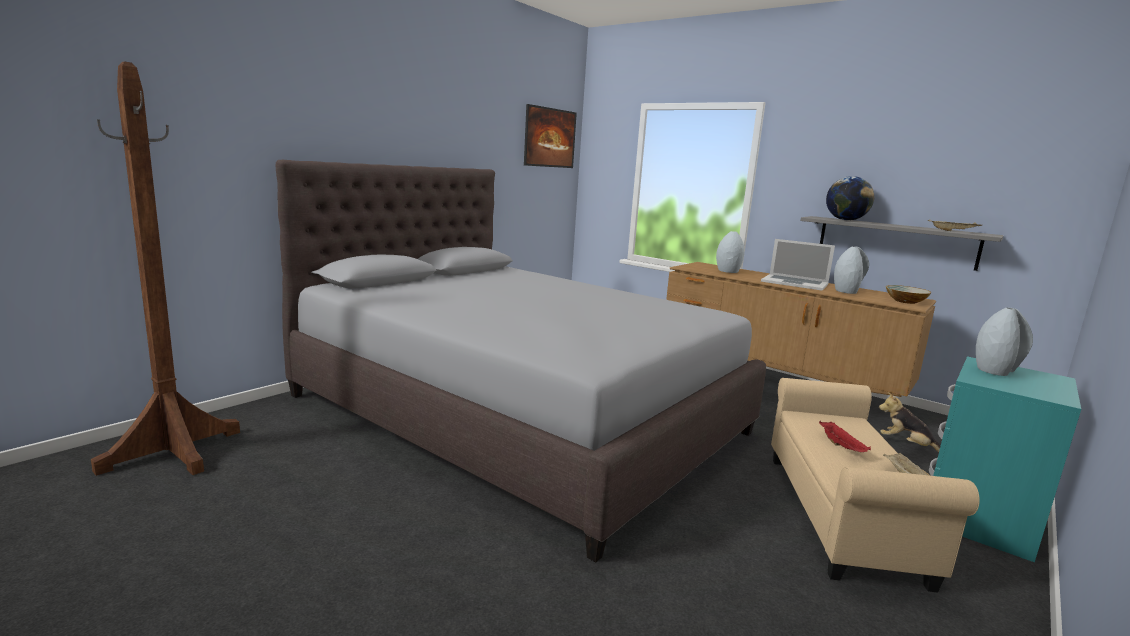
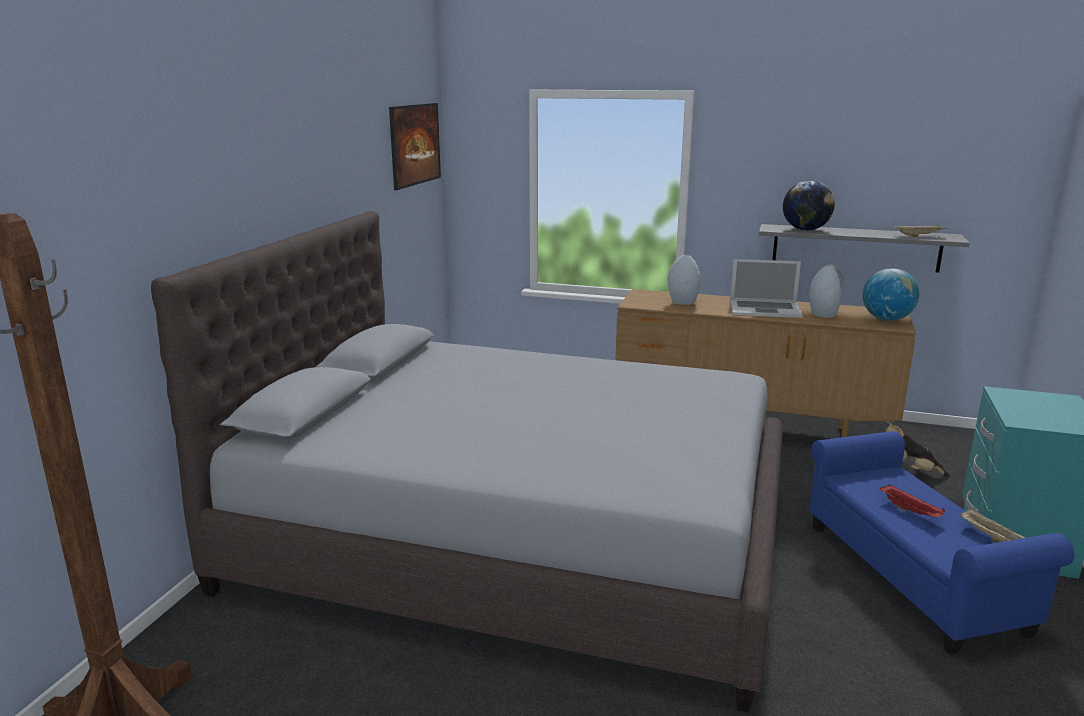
camera: 20 degrees left, 5 degrees up
(841, 515) = (912, 577): beige ottoman -> blue ottoman
(905, 301) = (886, 319): bowl -> globe
(995, 371) = (1021, 403): grey vase -> none

